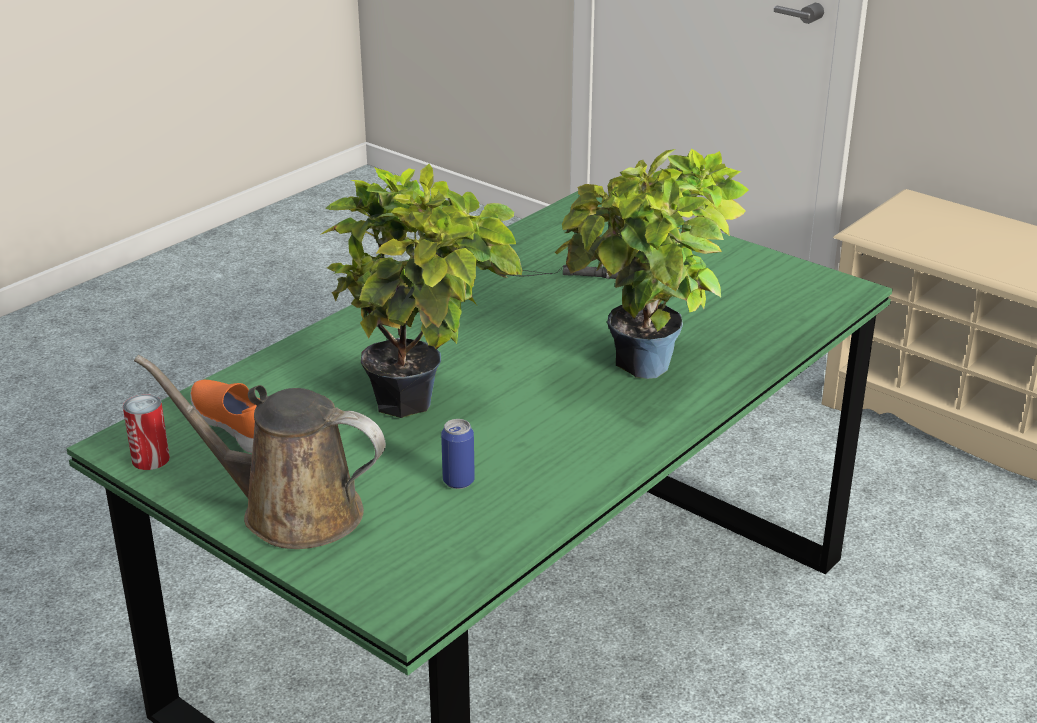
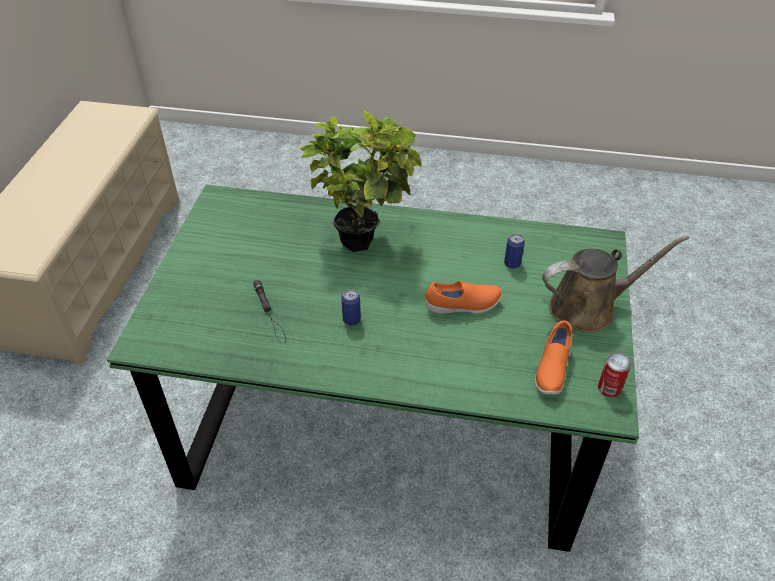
camera: 120 degrees left, 15 degrees up
(290, 511) = (588, 308): brown watering can -> brown watering can turned 90 degrees counterclockwise
(421, 405) = (463, 306): potted plant -> orange shoe
(489, 320) = (351, 320): none -> can

